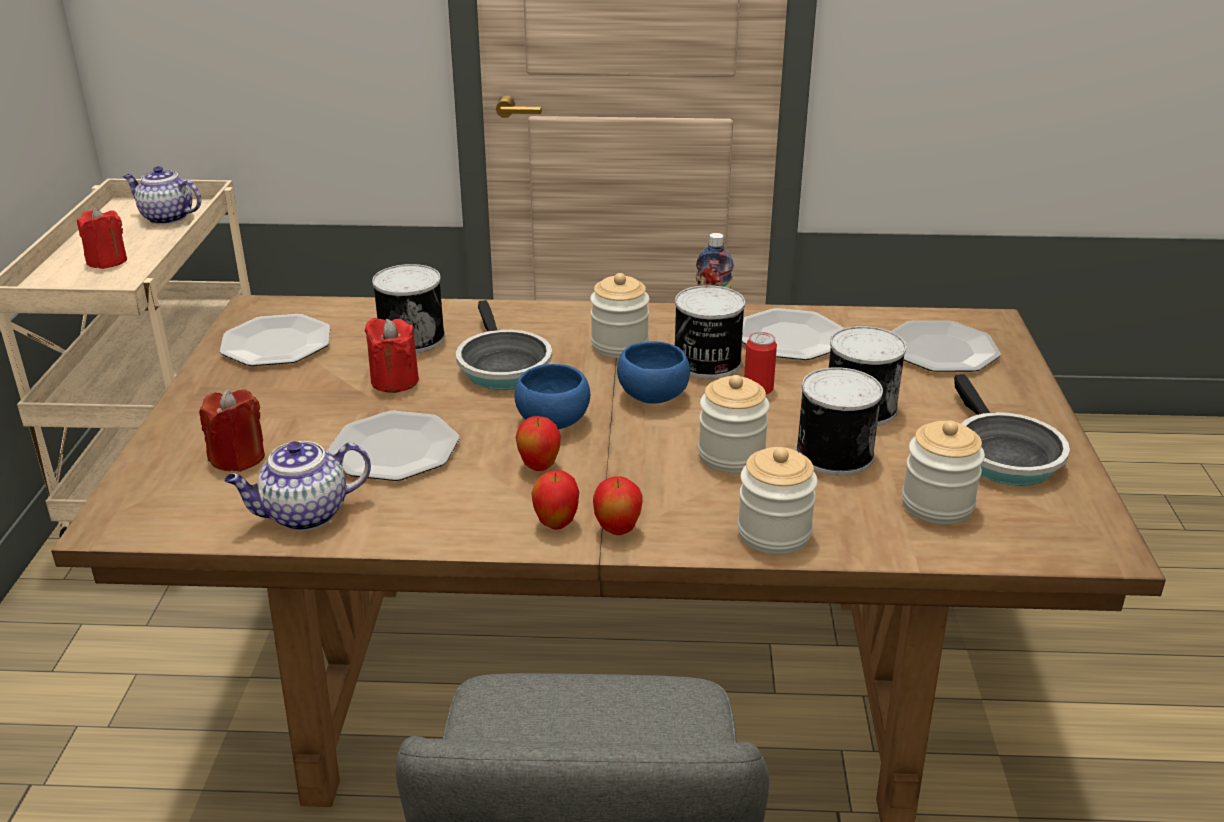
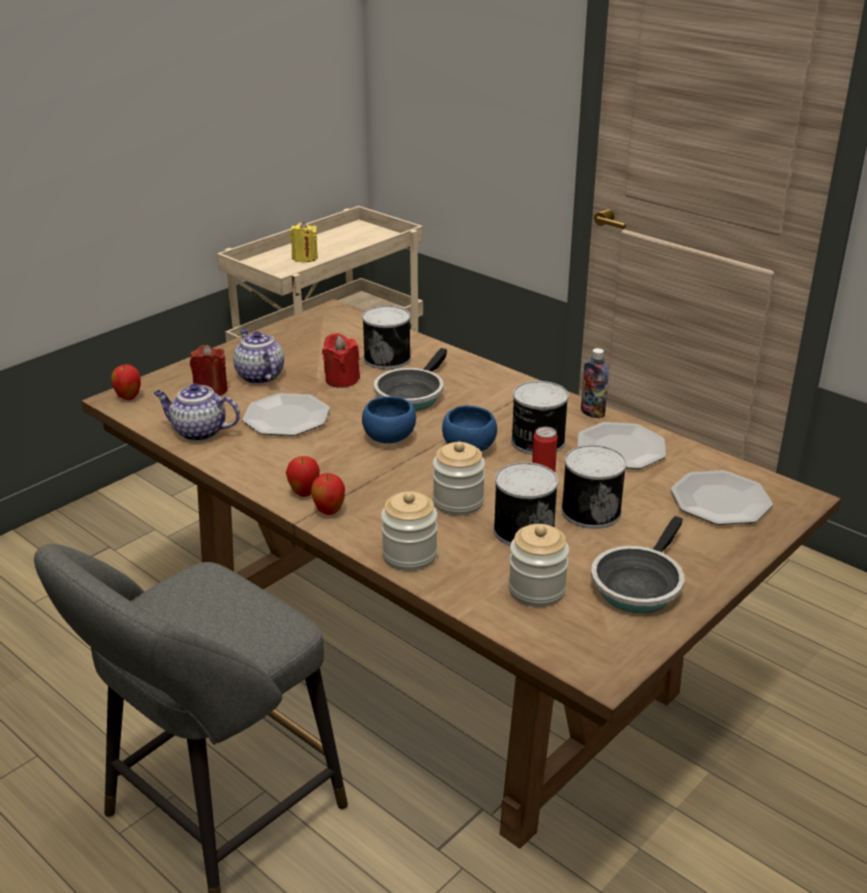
camera: 40 degrees right, 0 degrees up
(107, 261) = (305, 258): red candle -> yellow candle
(166, 218) = (368, 240): teapot -> teapot (259, 376)
(276, 344) = (313, 335): plate -> none
(539, 467) = (342, 459): apple -> apple (128, 398)
(619, 345) = (499, 409): jar -> none

